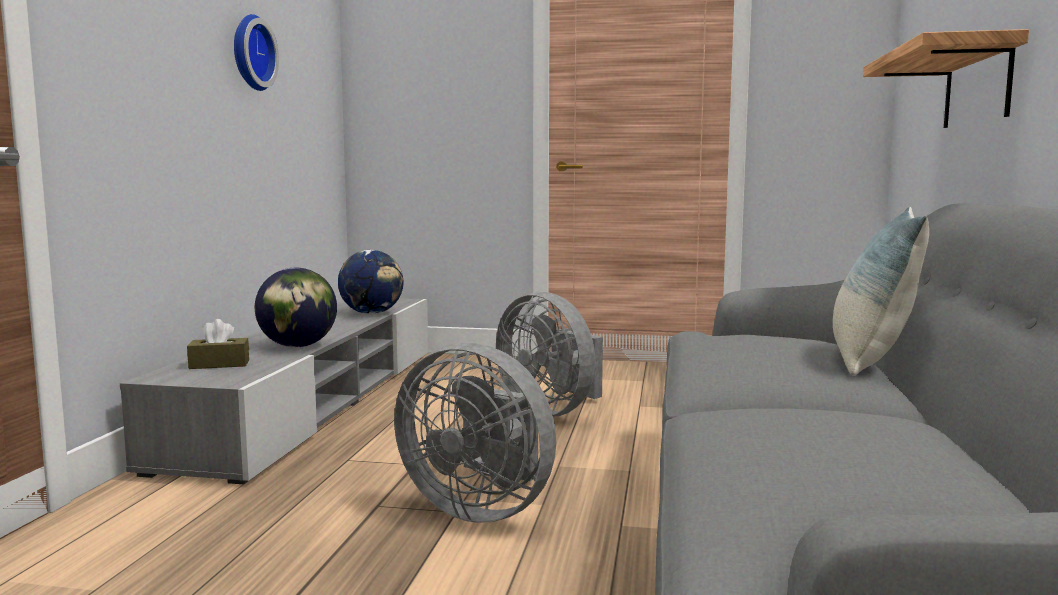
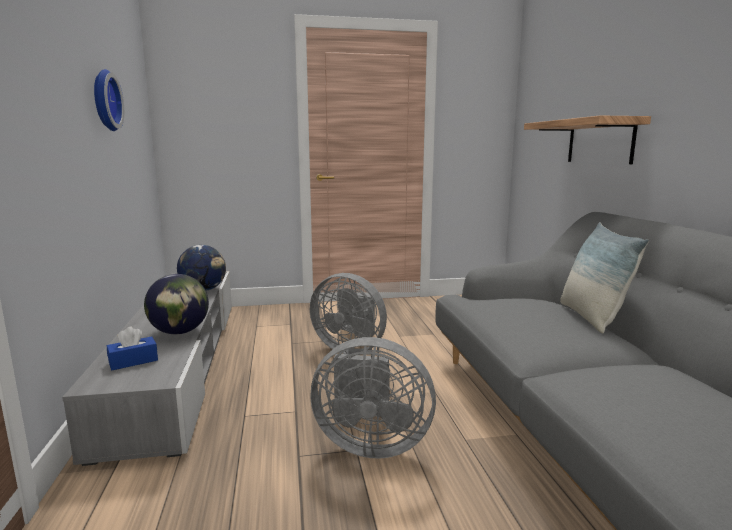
camera: 20 degrees left, 5 degrees up
(219, 364) = (133, 361): brown tissue box -> blue tissue box

